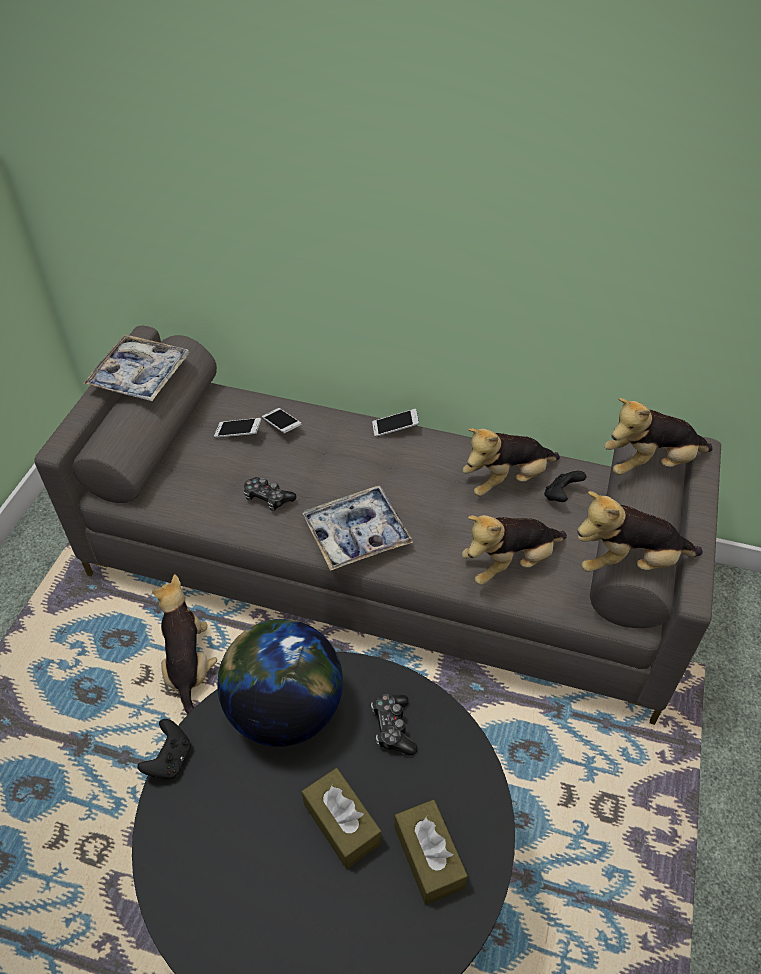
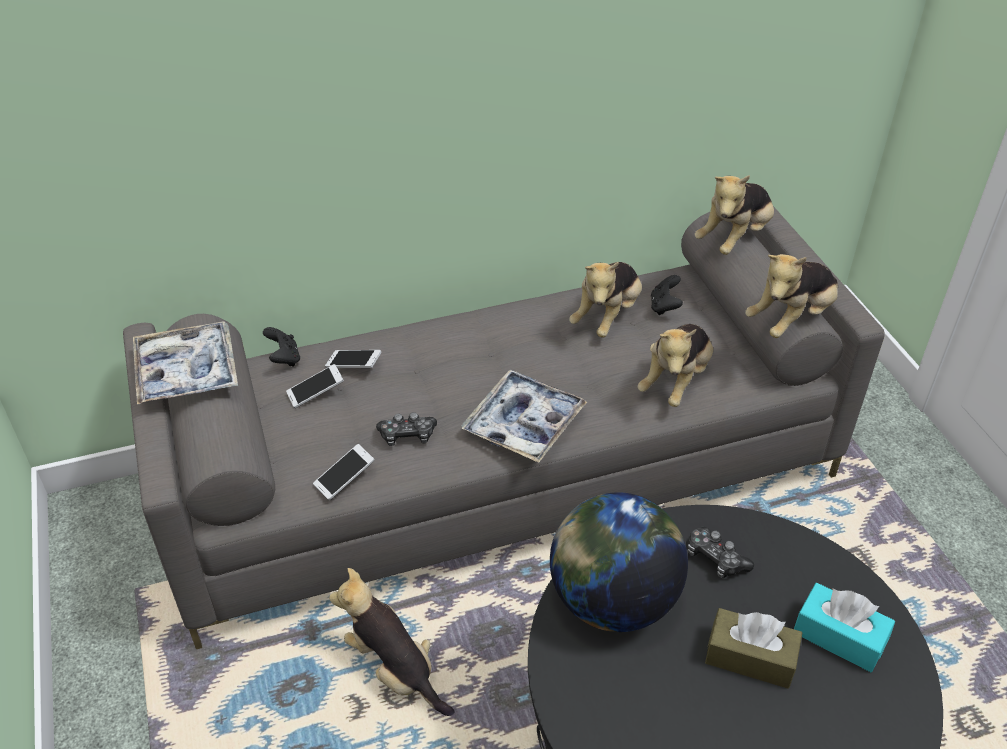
camera: 35 degrees left, 5 degrees down
(170, 759) = (551, 706): black game controller -> black game controller (284, 358)
(395, 428) = (468, 317): phone -> phone (344, 478)
(429, 857) = (839, 636): brown tissue box -> turquoise tissue box

